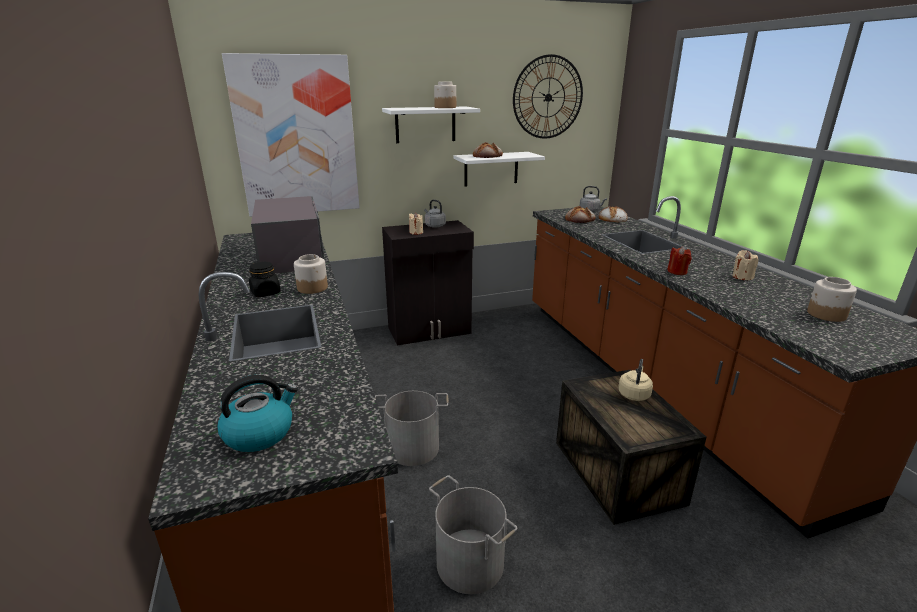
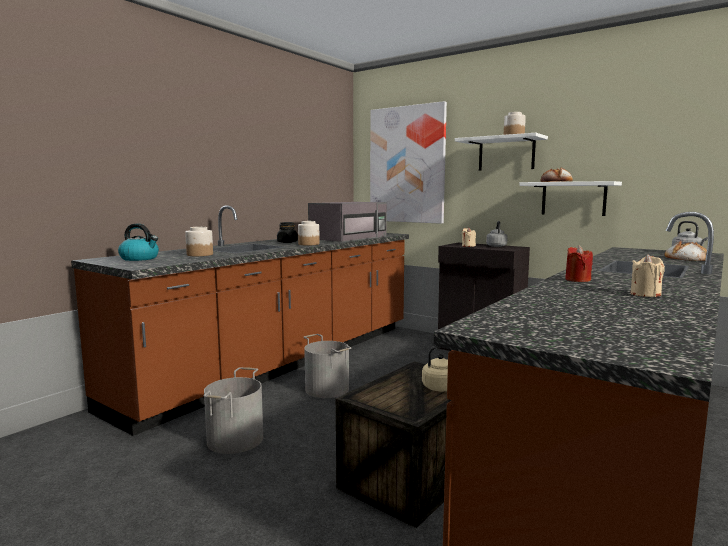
camera: 55 degrees right, 15 degrees down
(548, 97) = (651, 121): wall clock -> none
(580, 219) = (641, 254): bread -> none
(826, 314) = (613, 321): jar -> jar (199, 254)

